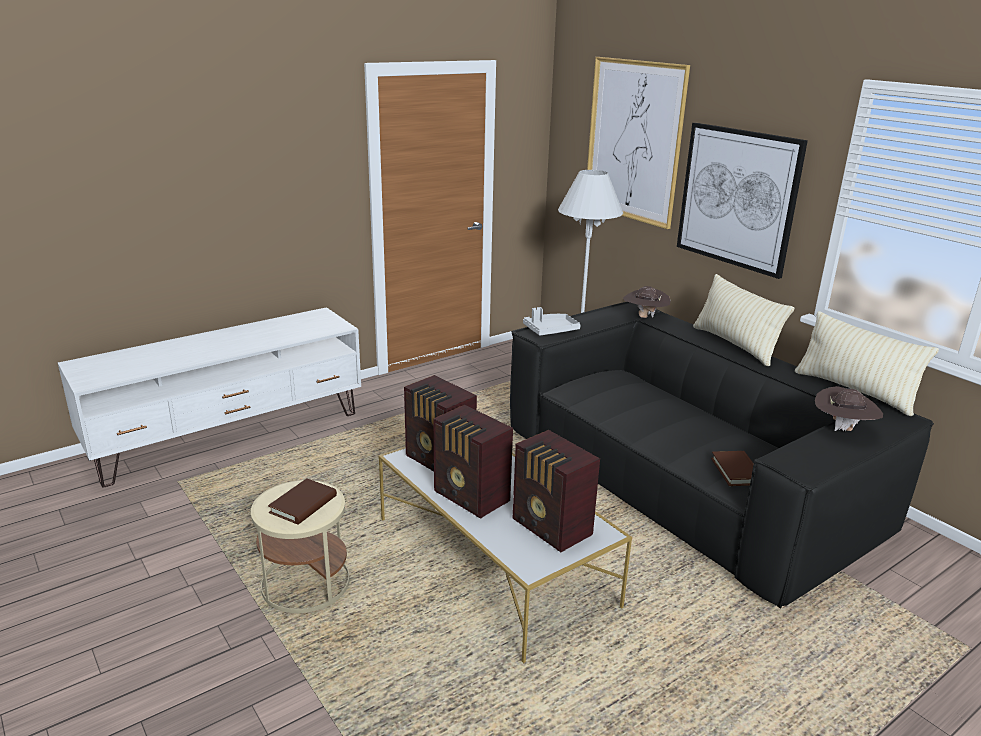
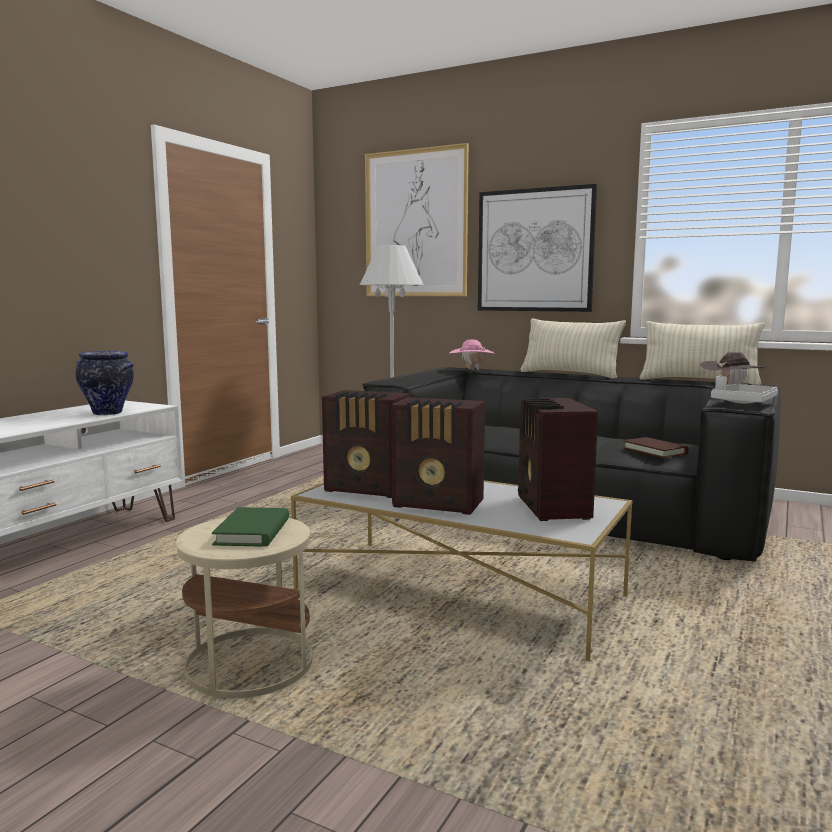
camera: 25 degrees left, 15 degrees down
(300, 334) = (108, 413): none -> vase
(303, 504) = (253, 532): brown book -> green book
(550, 330) = (400, 380): grey tray -> grey tray (743, 402)
(552, 529) = (552, 508): radio -> radio turned 60 degrees clockwise
(644, 317) = (471, 371): brown hat -> pink hat

